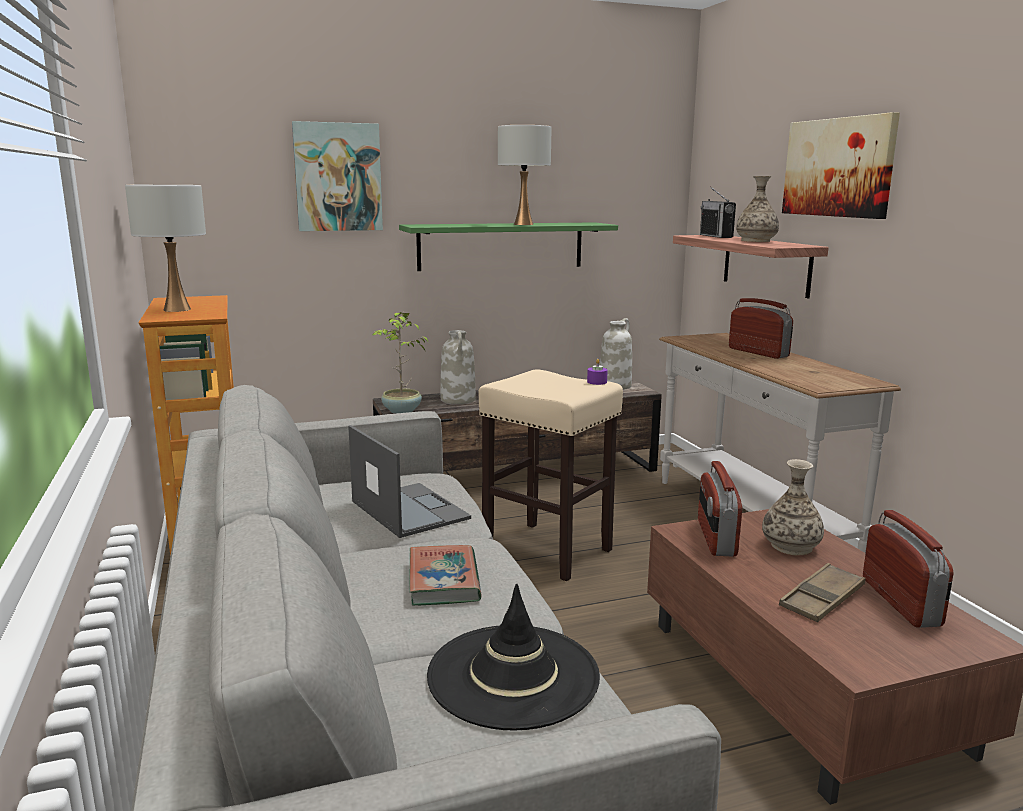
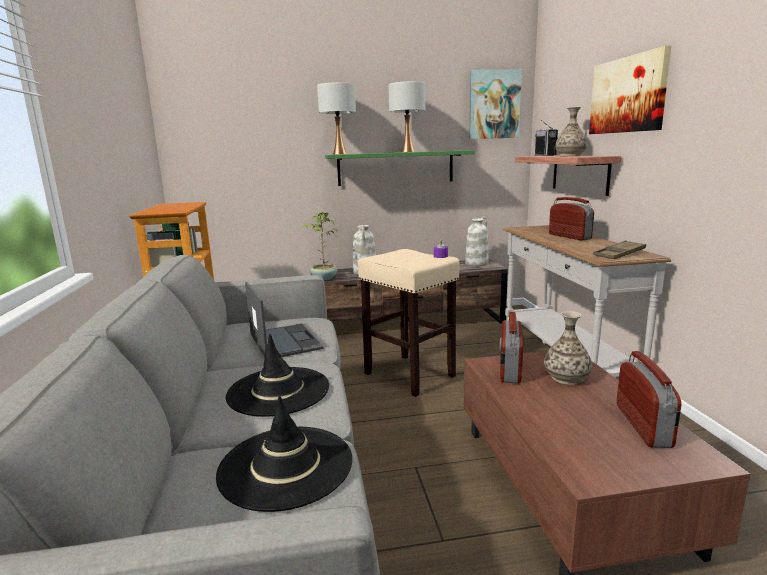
camera: 10 degrees right, 0 degrees up
(177, 309) = (163, 209): white table lamp -> white table lamp (339, 154)
(338, 177) = (283, 124): picture -> picture (494, 104)
(444, 581) = (278, 391): book -> black hat
(822, 599) = (576, 419): brown tray -> brown tray (619, 254)

